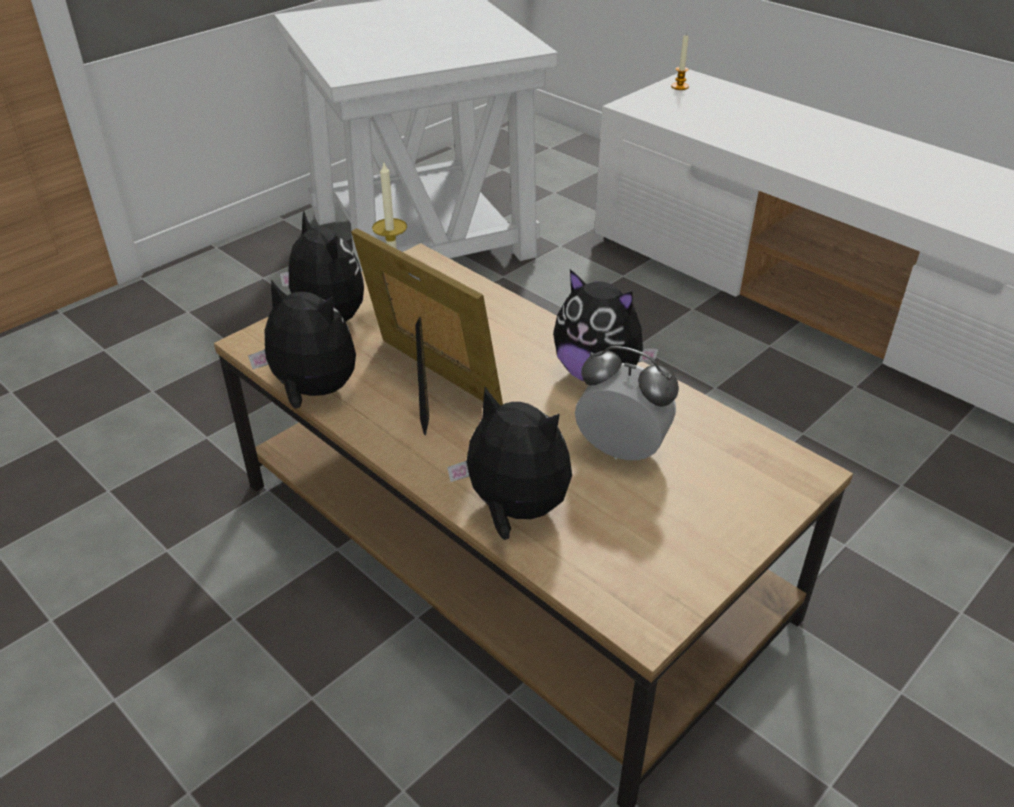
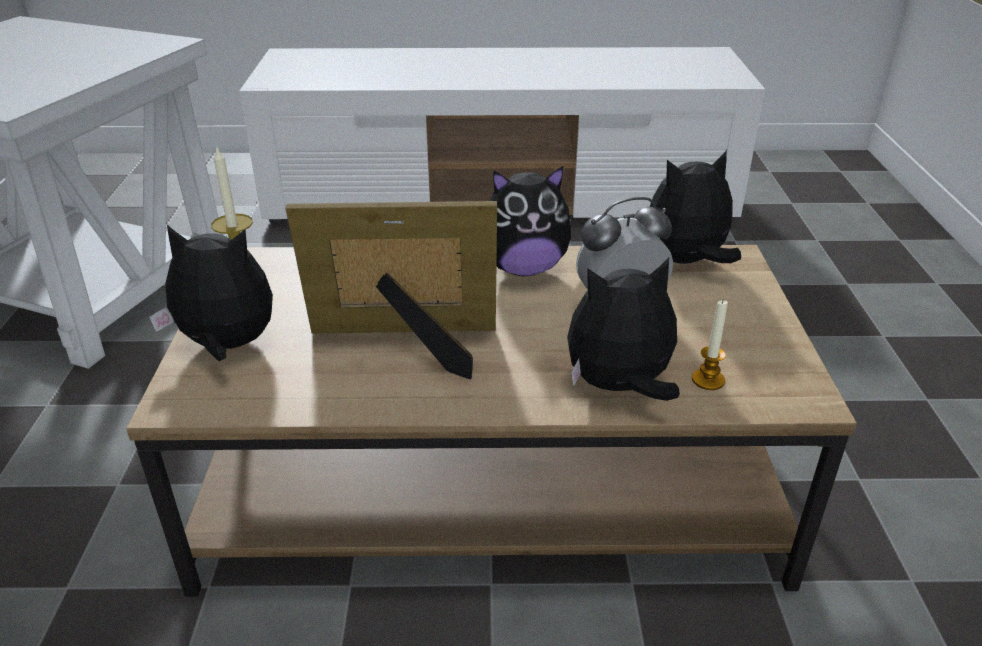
camera: 45 degrees left, 5 degrees down
(312, 392) = (311, 407): plush toy -> plush toy (686, 262)
(679, 86) = (283, 61): candle -> candle (708, 380)

